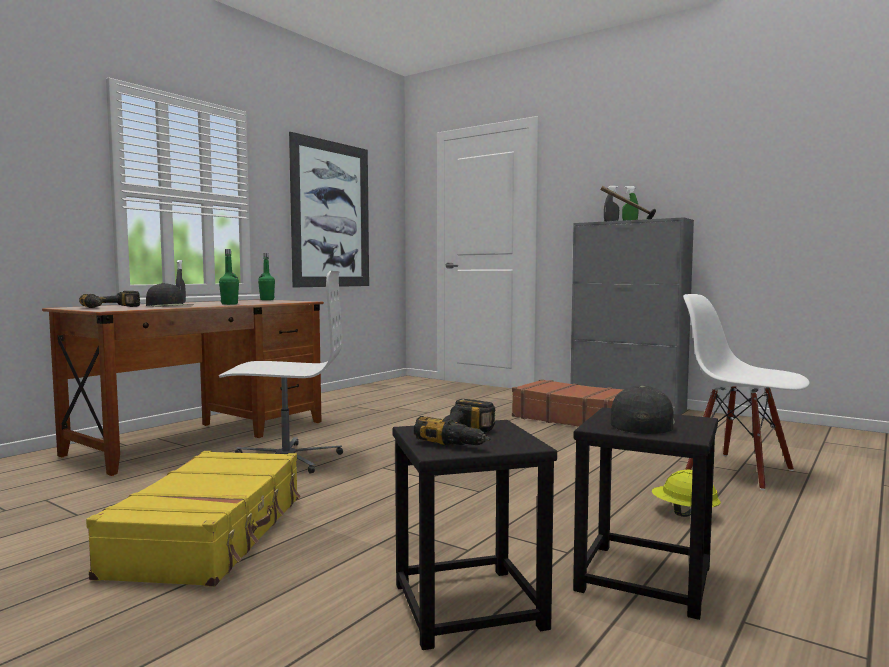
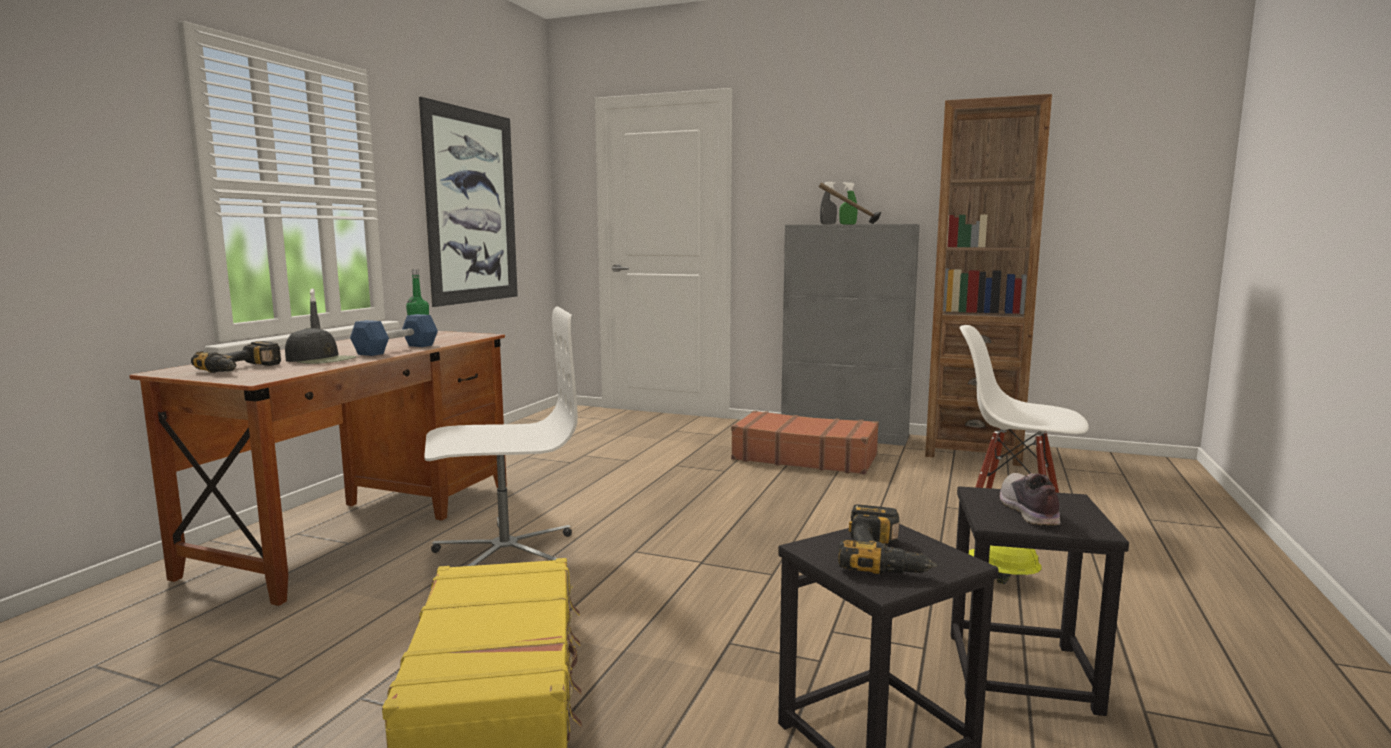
camera: 15 degrees left, 5 degrees up
(229, 304) = (396, 349): green bottle -> blue dumbbell
(641, 423) = (1027, 510): black cap -> shoe
(741, 424) = (973, 451): none -> brown bookcase

